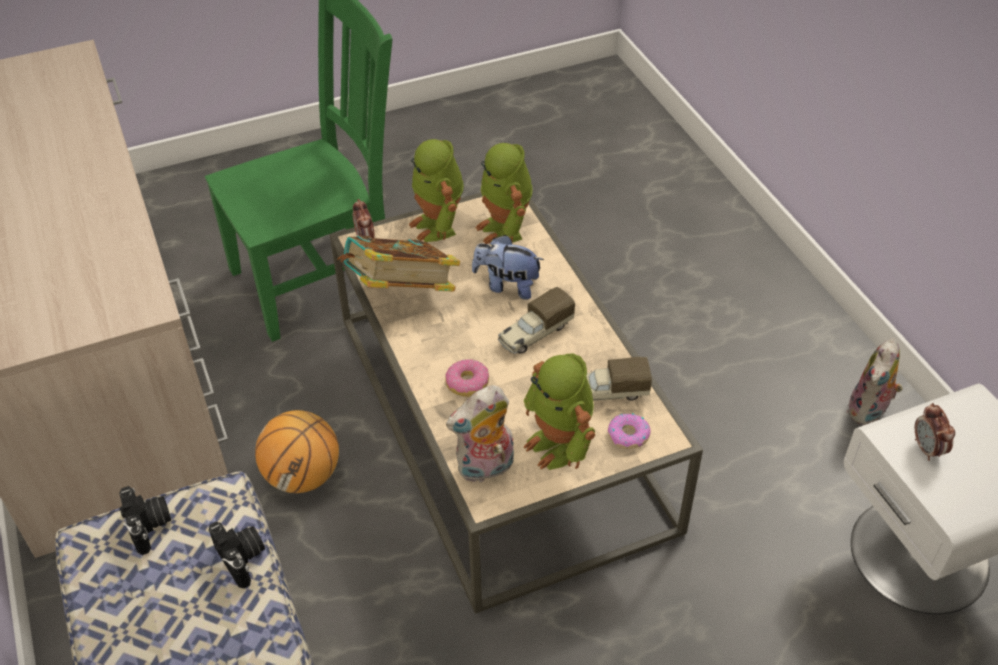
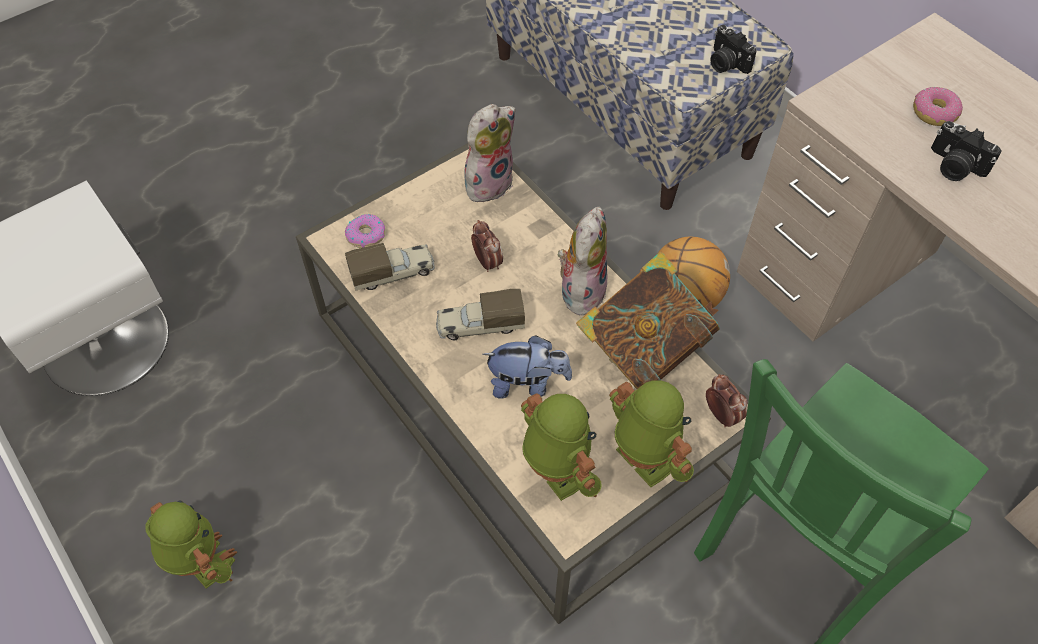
camera: 165 degrees right, 10 degrees up
(243, 558) = (642, 56): camera -> camera (954, 166)
(467, 383) = (531, 257): donut -> donut (934, 113)
(534, 334) = (479, 325): toy truck -> toy truck turned 135 degrees counterclockwise
(560, 445) = (428, 215): toy robot -> toy robot (201, 563)
(869, 411) = (119, 492): plush toy -> plush toy (581, 289)
(927, 449) = (82, 252): alarm clock -> alarm clock (487, 262)

